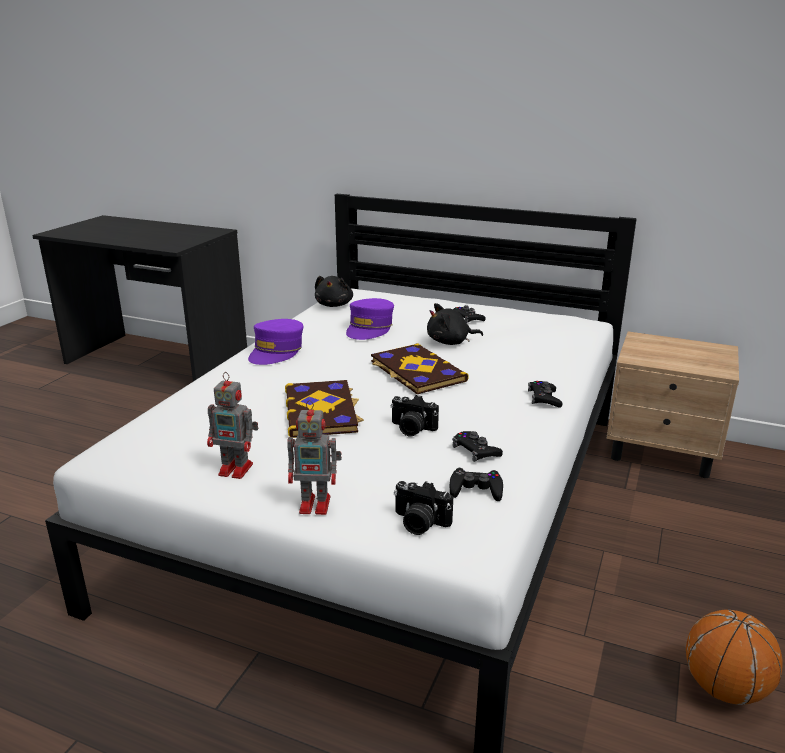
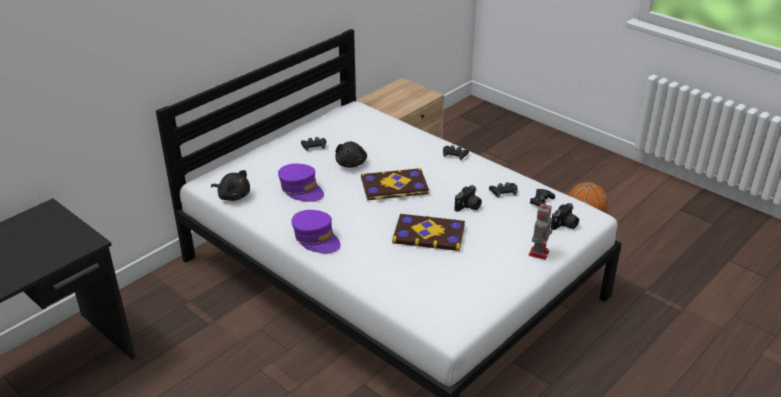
camera: 70 degrees left, 10 degrees up
(237, 469) = (488, 276): toy robot -> none

